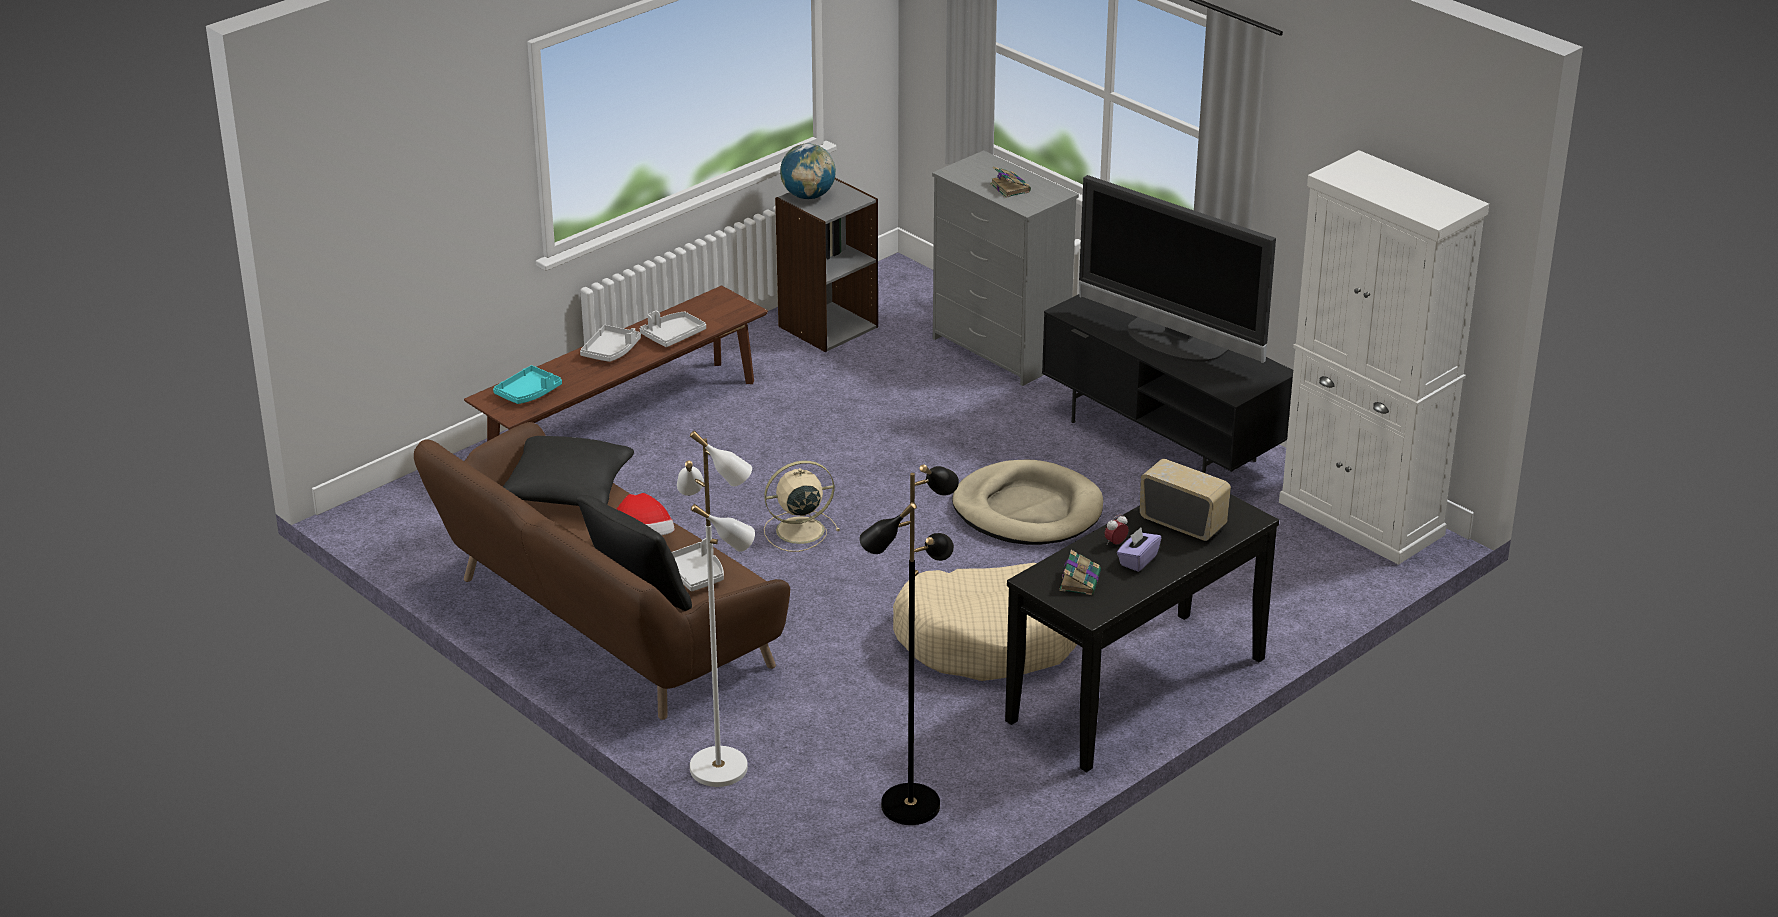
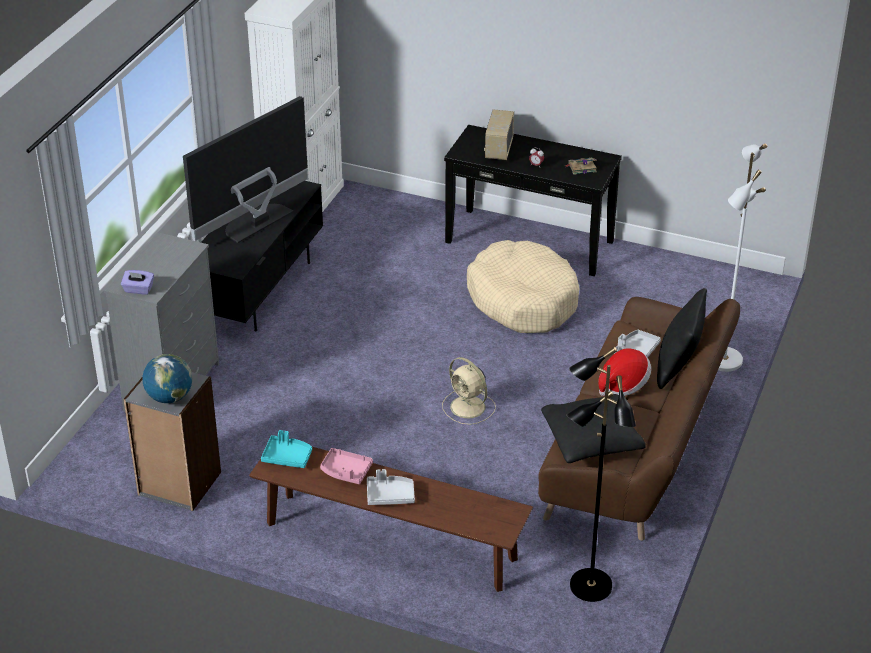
camera: 115 degrees left, 5 degrees up
(528, 393) = (480, 515): turquoise tray -> turquoise tray (287, 457)
(672, 335) = (346, 471): grey tray -> pink tray
(910, 804) = (690, 287): black floor lamp -> black floor lamp (589, 587)
(1009, 187) = (164, 262): book -> none
(1027, 510) = (377, 322): beige dog bed -> none
(1137, 560) = (546, 155): purple tissue box -> purple tissue box (138, 290)
(1172, 342) = (255, 221): television -> television turned 150 degrees counterclockwise

